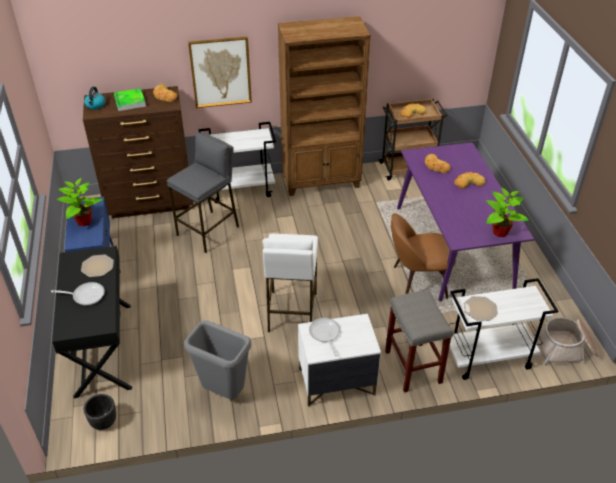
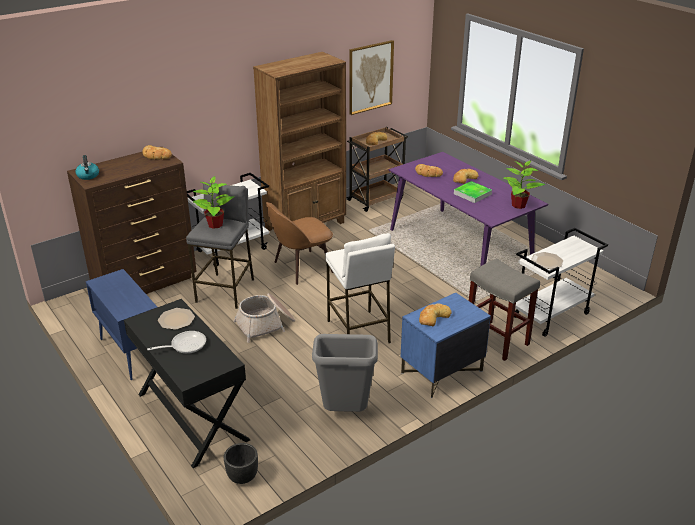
camera: 25 degrees left, 10 degrees down
(83, 221) = (119, 293): potted plant -> potted plant (214, 225)
(130, 101) = (123, 166): tray -> tray (472, 194)
(220, 72) = (202, 125): picture -> picture (370, 77)
(325, 334) = (433, 317): frying pan -> bread
(336, 382) = (441, 372): white nightstand -> blue nightstand
(417, 282) = (451, 279): brown chair -> brown chair (301, 268)
(566, 349) = (603, 292): basket -> basket (266, 325)

